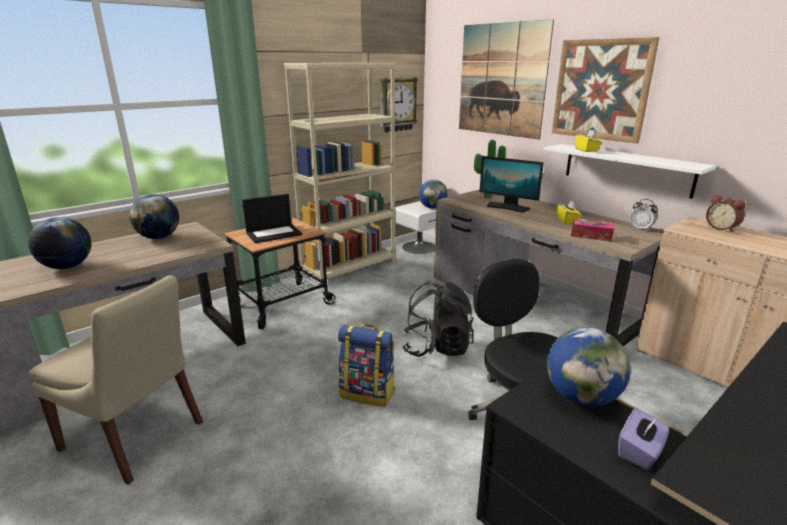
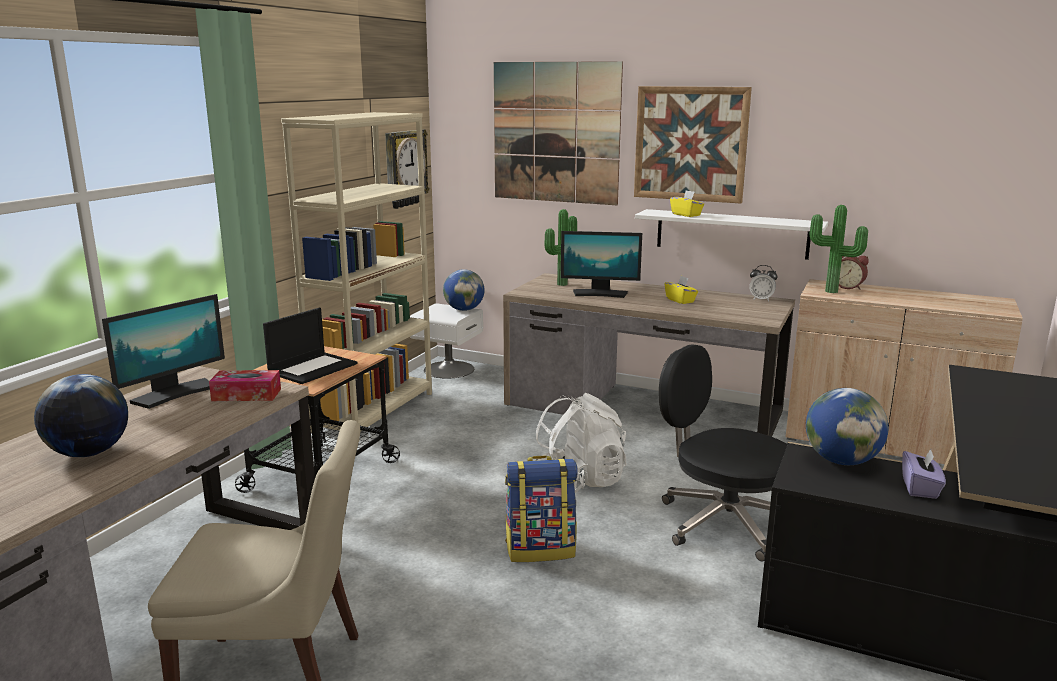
camera: 25 degrees left, 5 degrees down
(159, 237) = (173, 393): globe -> monitor
(437, 348) = (578, 483): black backpack -> white backpack
(591, 235) = (722, 313): tissue box -> tissue box (246, 395)
(698, 230) = (831, 292): none -> potted plant

